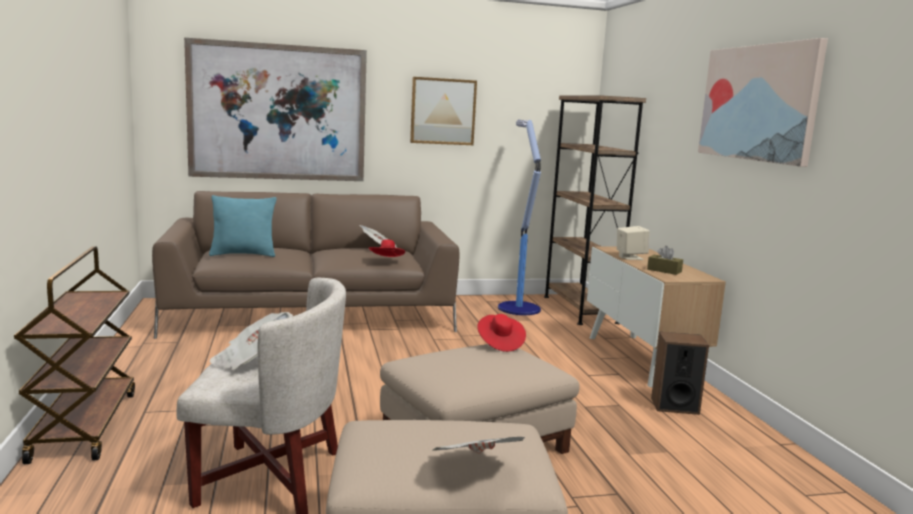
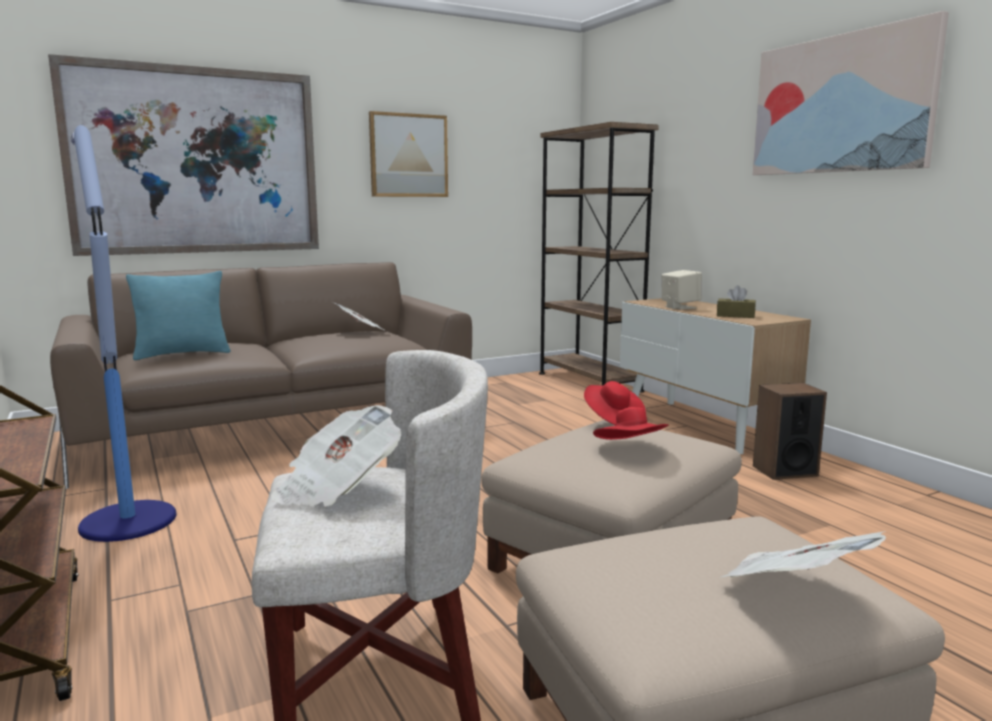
camera: 15 degrees left, 0 degrees up
(387, 260) = (383, 342): red hat -> red hat (631, 449)
(518, 308) = (521, 389): floor lamp -> floor lamp (127, 520)

